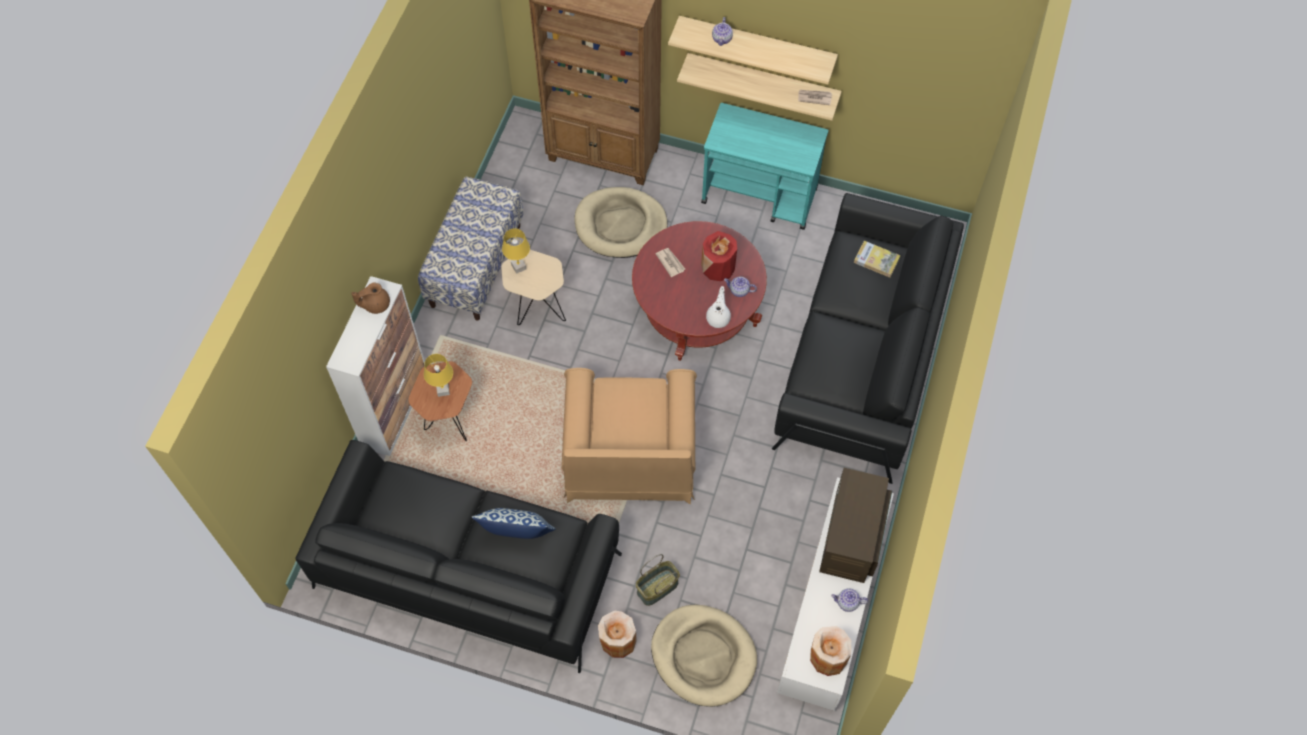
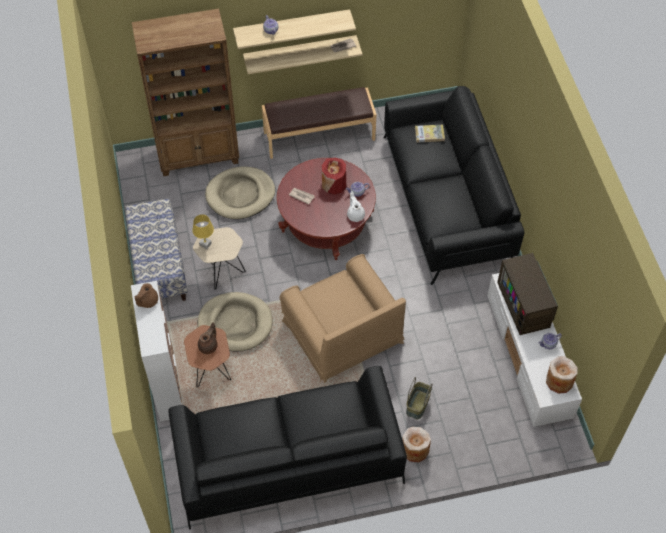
camera: 30 degrees left, 5 degrees down
(443, 390) = (209, 346): yellow table lamp -> brown teapot
(517, 535) = (320, 411): pillow -> none
(703, 656) = (474, 430): beige dog bed -> beige dog bed (235, 323)
(760, 195) = (319, 135): turquoise cart -> brown bench

